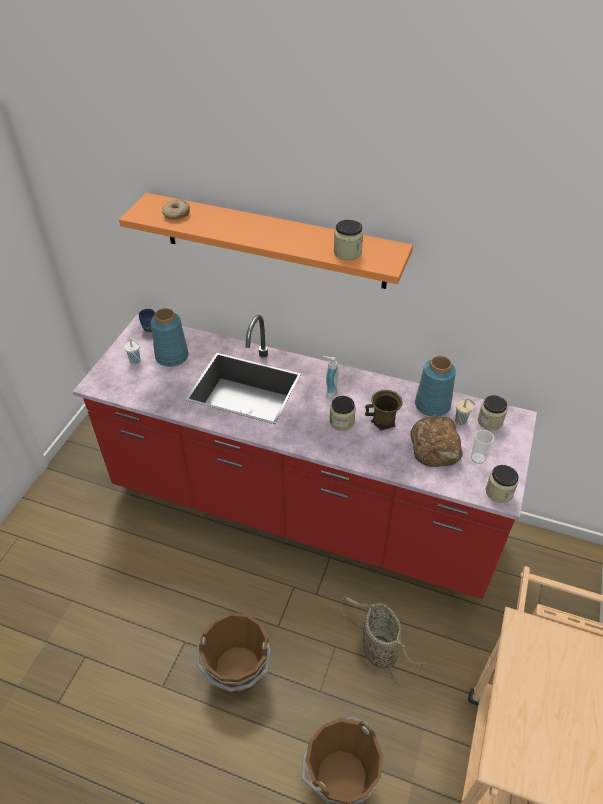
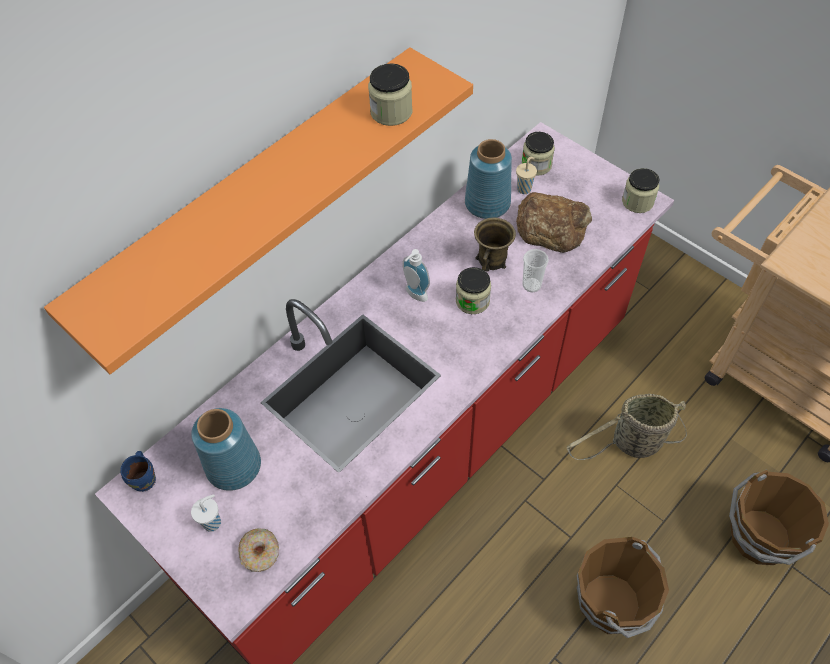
camera: 65 degrees left, 10 degrees up
(176, 214) = (152, 279): donut -> donut (260, 553)
(478, 458) = (585, 198): cup -> cup (531, 285)

